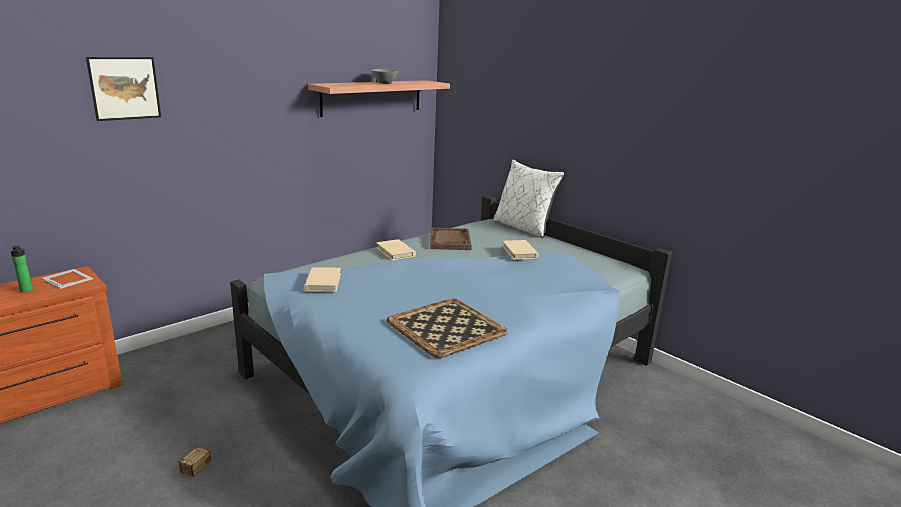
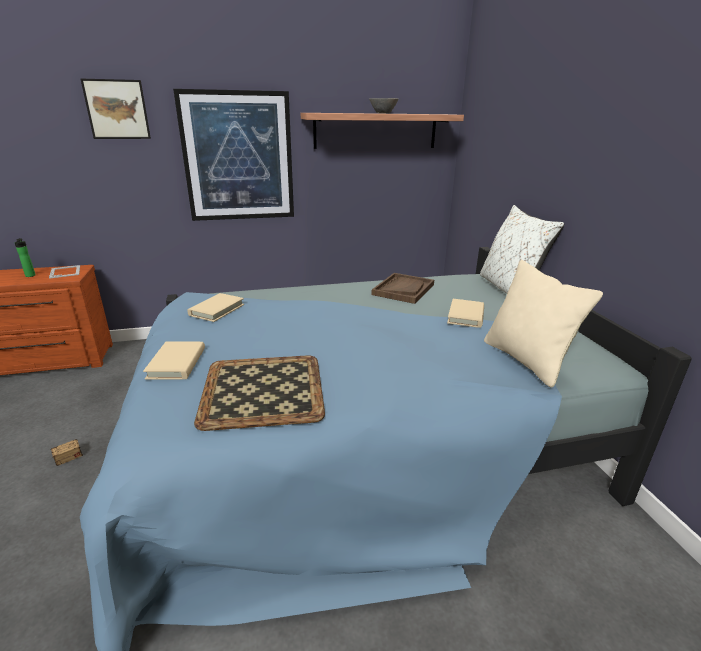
camera: 30 degrees right, 5 degrees up
(250, 130) = (238, 157): none -> picture
(395, 252) = (331, 292): beige book -> beige book (177, 363)
(582, 274) = (526, 360): none -> beige pillow

